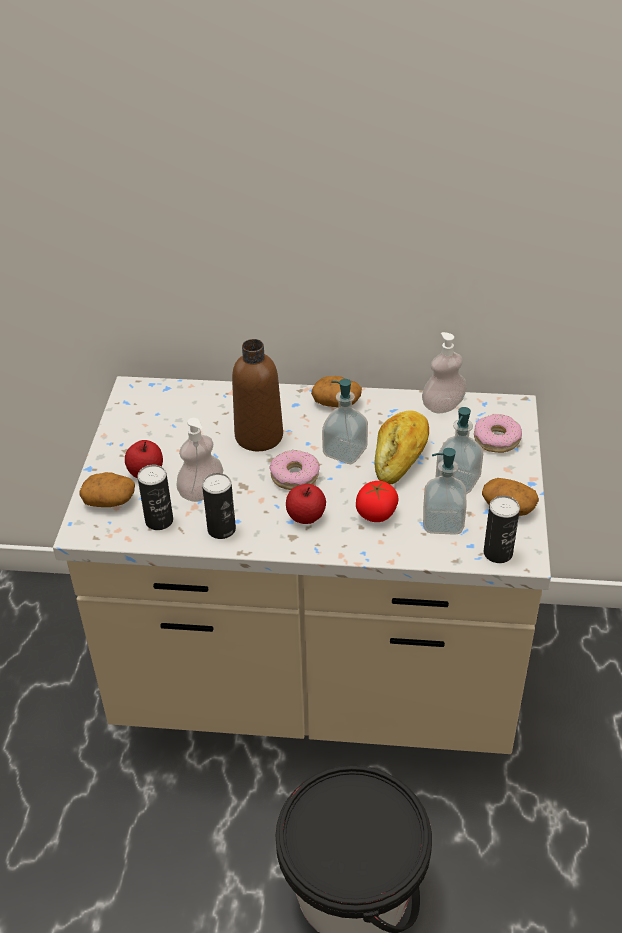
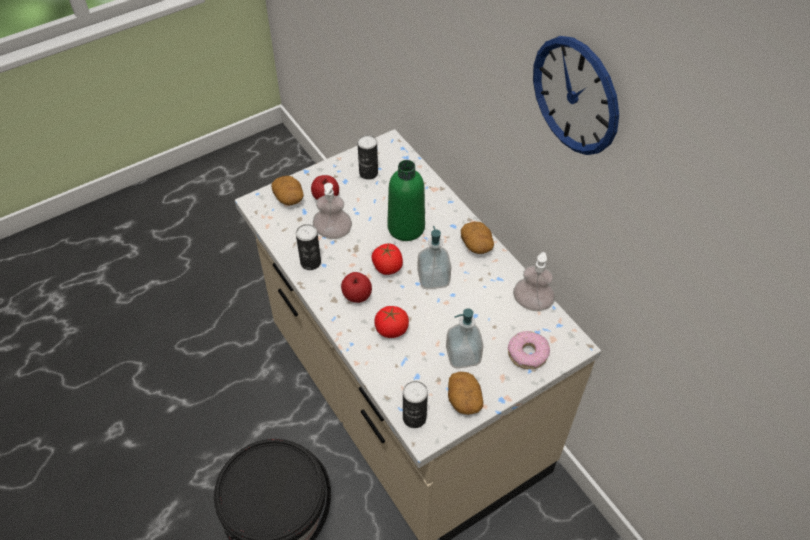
camera: 50 degrees right, 10 degrees up
(159, 521) = (292, 230): can -> can (368, 173)
(259, 436) = (406, 227): brown bottle -> green bottle
(295, 476) = (387, 267): donut -> tomato
(401, 456) = (458, 310): bread -> none
(419, 136) = (575, 96): none -> wall clock
(443, 523) = (415, 370): soap dispenser -> none

